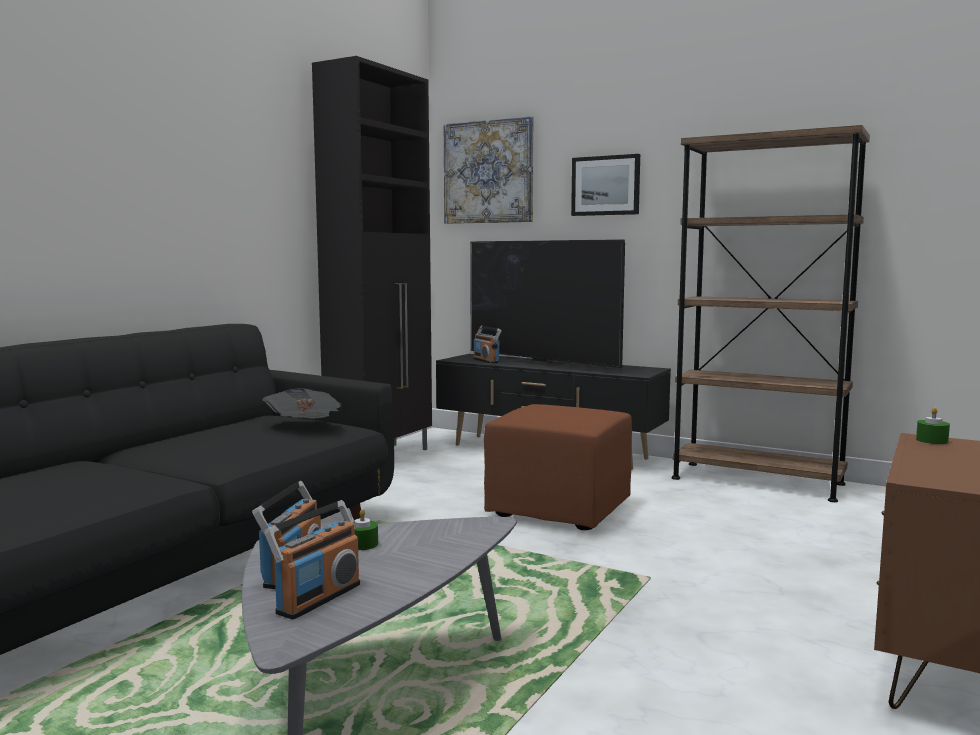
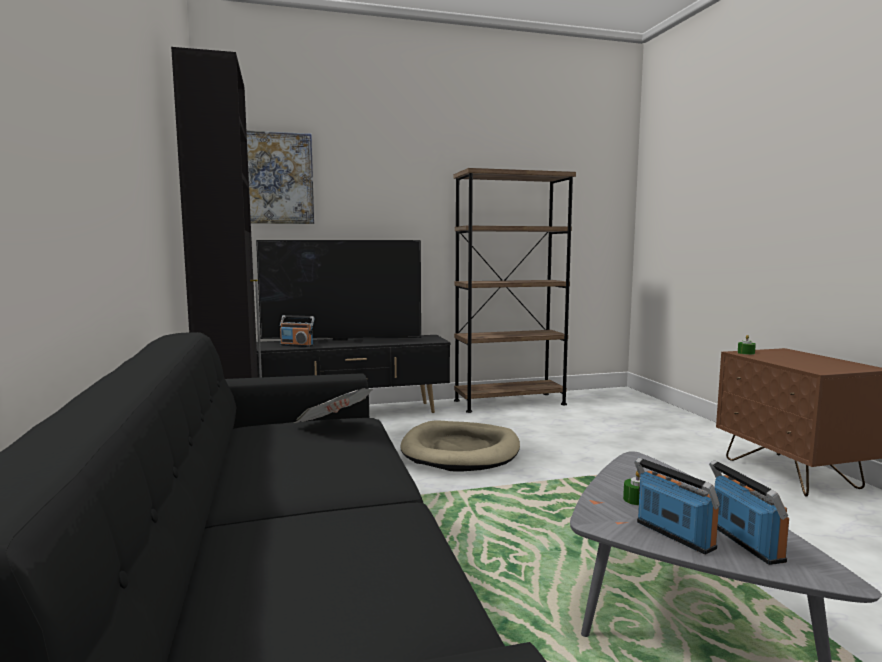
camera: 45 degrees left, 0 degrees up
(561, 510) = (461, 451): brown ottoman -> beige dog bed
(605, 185) = (378, 197): picture -> none

